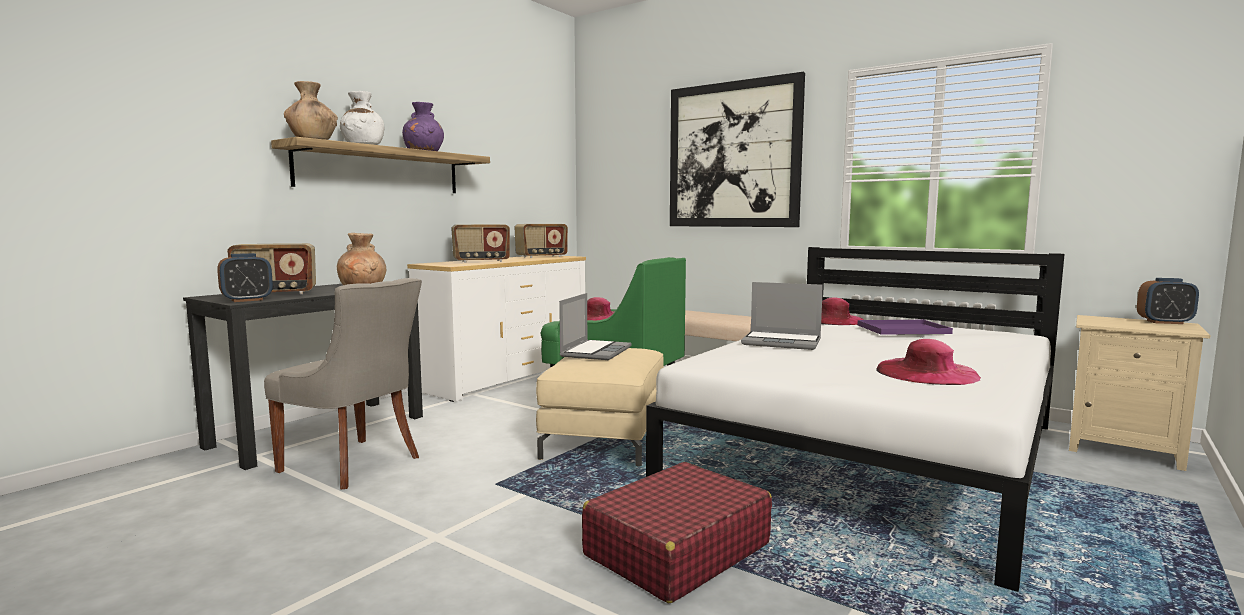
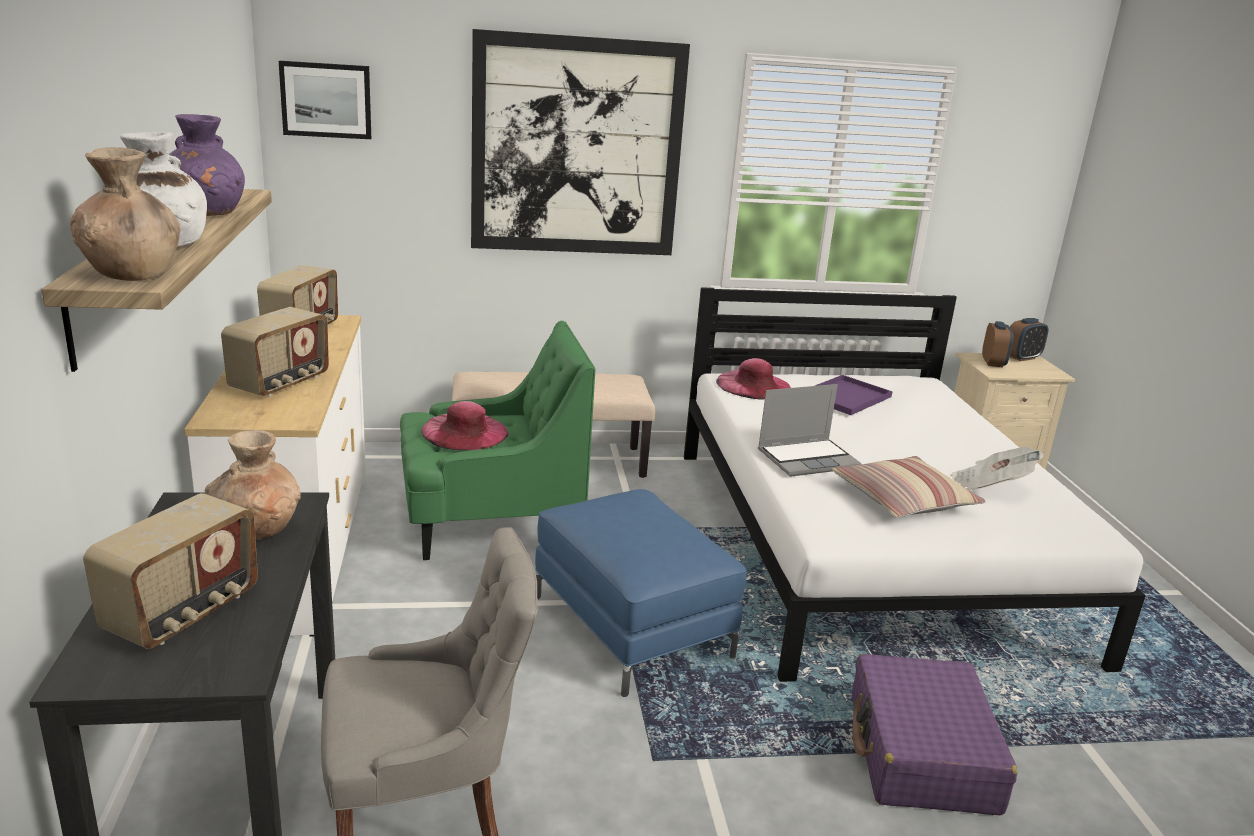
camera: 45 degrees left, 15 degrees up
(247, 300) = (228, 662): alarm clock -> alarm clock (993, 363)
(595, 351) = (626, 526): laptop -> none
(603, 144) = (326, 100): none -> picture
(605, 438) = (631, 626): beige ottoman -> blue ottoman
(676, 550) = (921, 753): red suitcase -> purple suitcase
(813, 364) = (903, 500): none -> pillow
(927, 372) = (990, 487): pink hat -> newspaper

